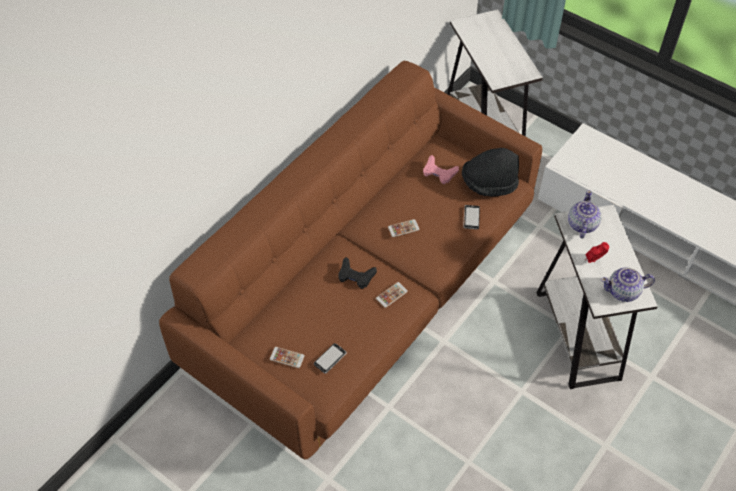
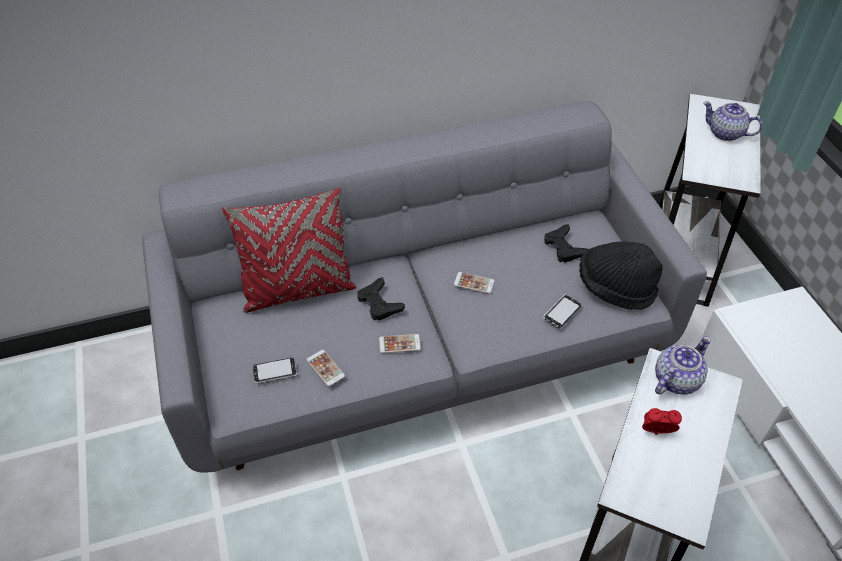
camera: 35 degrees right, 5 degrees down
(287, 357) = (236, 344): phone -> phone (325, 368)
(293, 298) = (298, 290): none -> red pillow
(367, 293) = (421, 347): brown sofa -> grey sofa
(439, 172) = (564, 247): pink game controller -> black game controller
(623, 292) = (667, 496): teapot -> teapot (726, 134)

